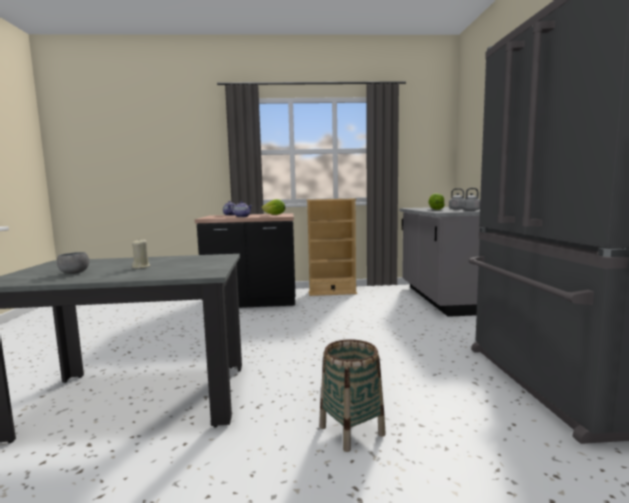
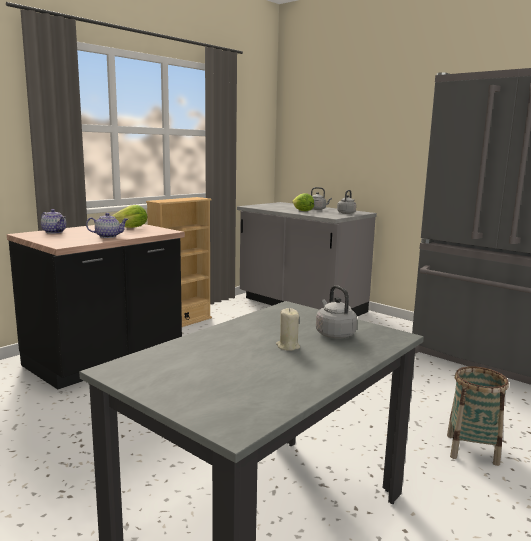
camera: 45 degrees left, 5 degrees up
(74, 273) = (258, 378): grey bowl -> none
(185, 267) = (334, 334): none -> grey kettle

